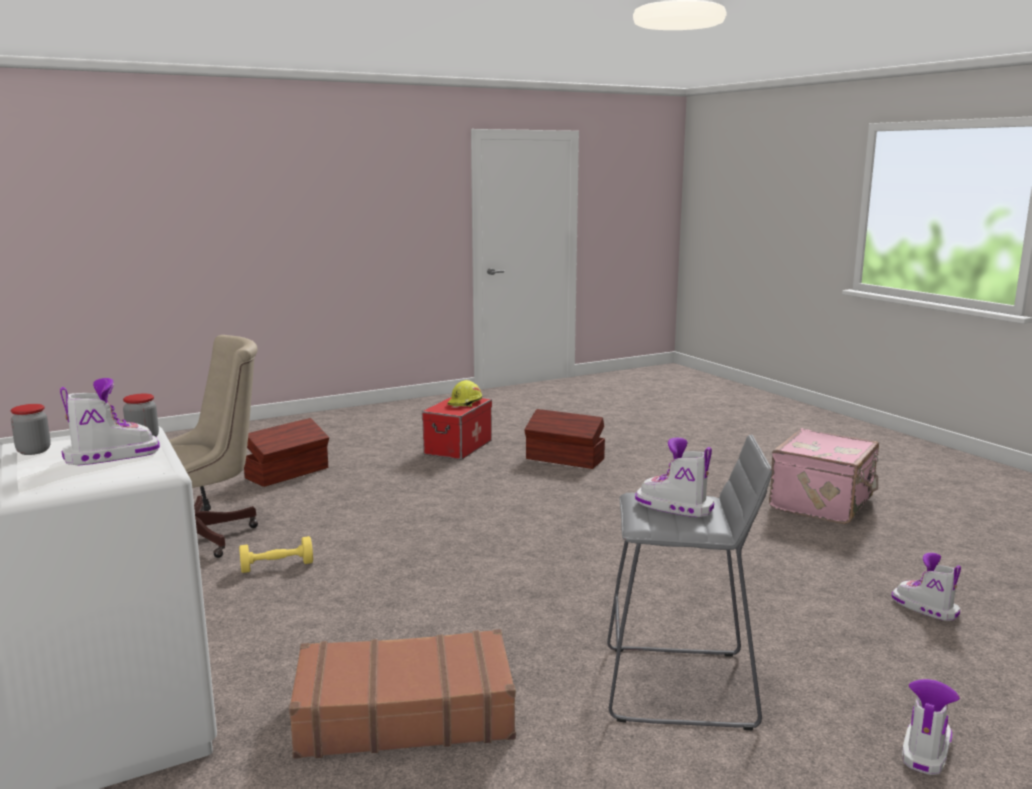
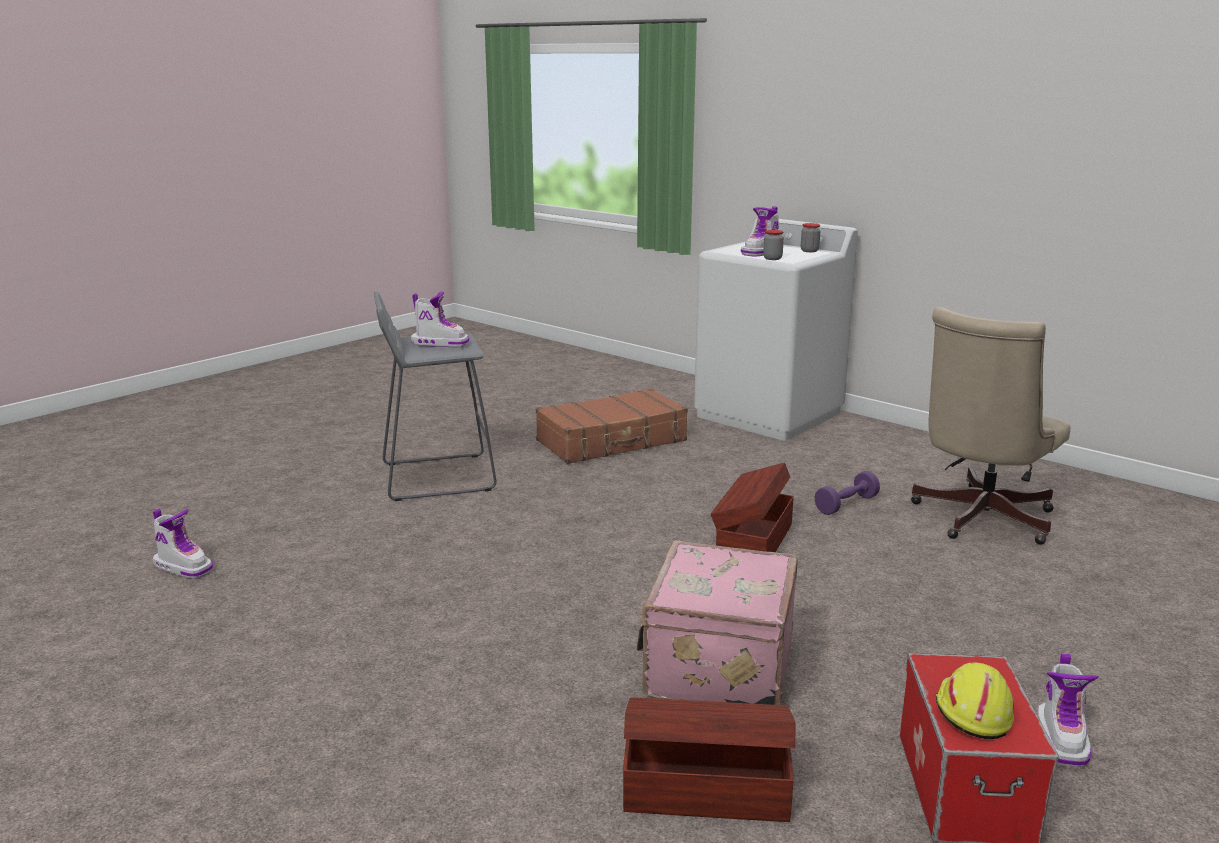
camera: 160 degrees right, 5 degrees up
(277, 566) = (846, 505): yellow dumbbell -> purple dumbbell
(288, 473) = (1104, 633): brown storage box -> brown storage box (752, 542)
(823, 504) = (185, 738): pink suitcase -> pink suitcase (716, 668)
(925, 750) = (278, 470): boot -> boot (1062, 740)

